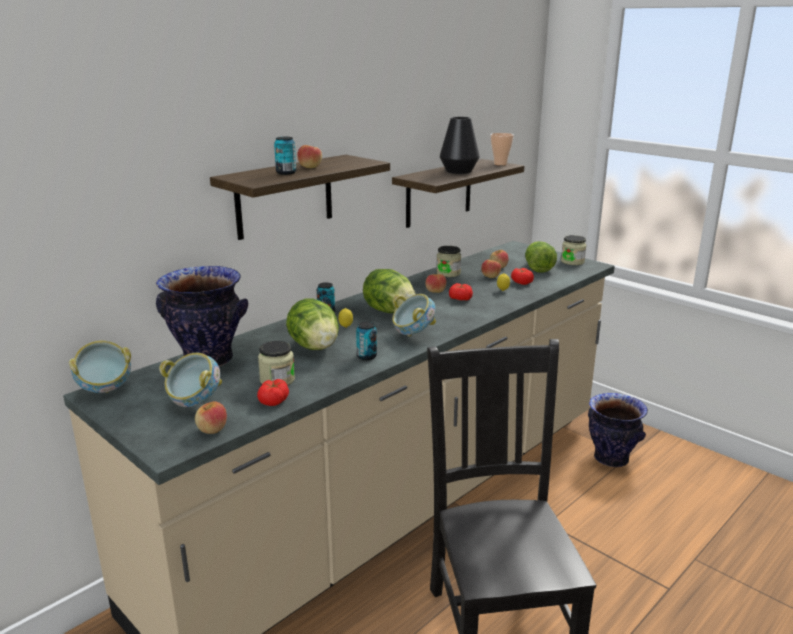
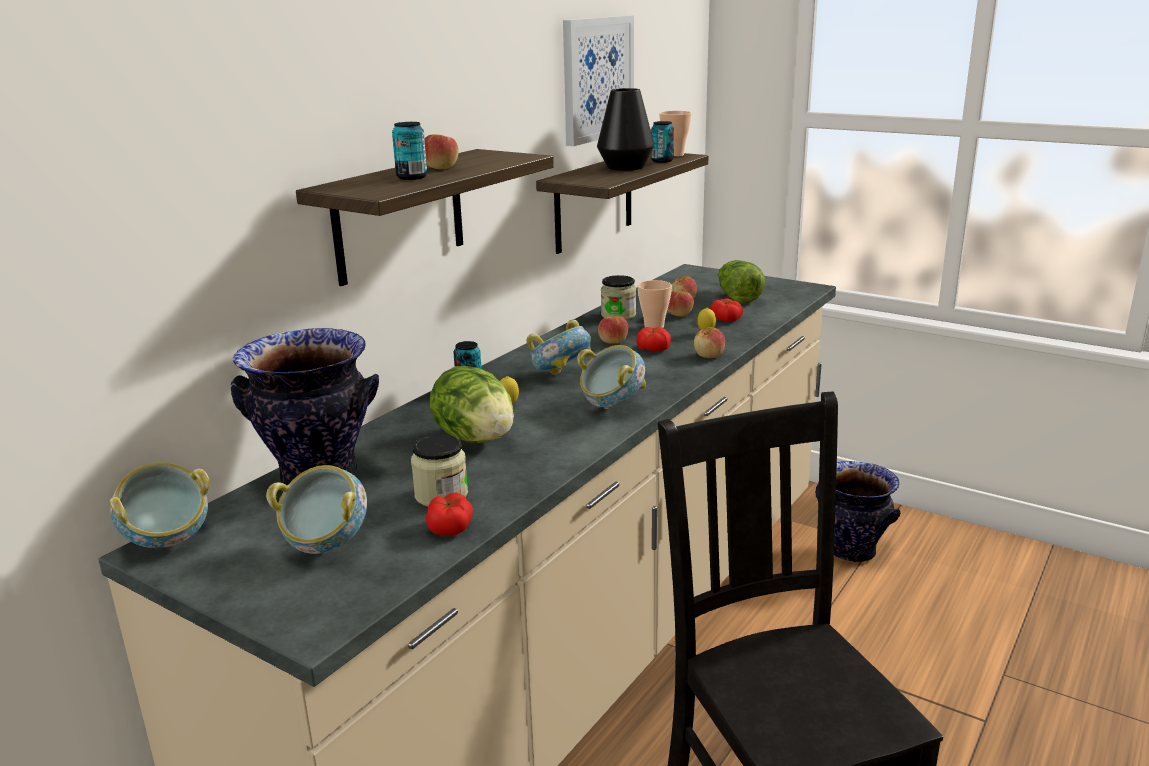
camera: 10 degrees left, 0 degrees up
(212, 429) = (373, 585): apple -> apple (709, 356)
(366, 356) = (560, 444): can -> can (662, 161)
(389, 311) = (561, 376): lettuce -> bowl
(445, 109) = (597, 79): none -> picture
(468, 283) = (654, 327): none -> cup
(572, 261) = (779, 286): jar -> none

